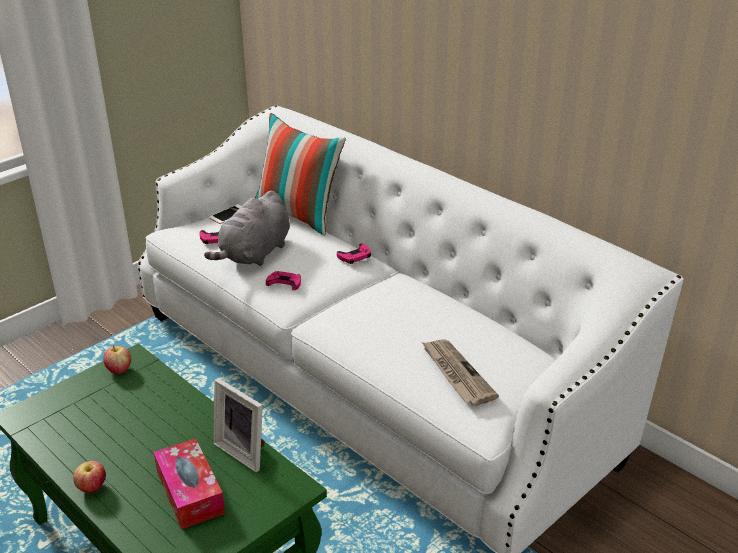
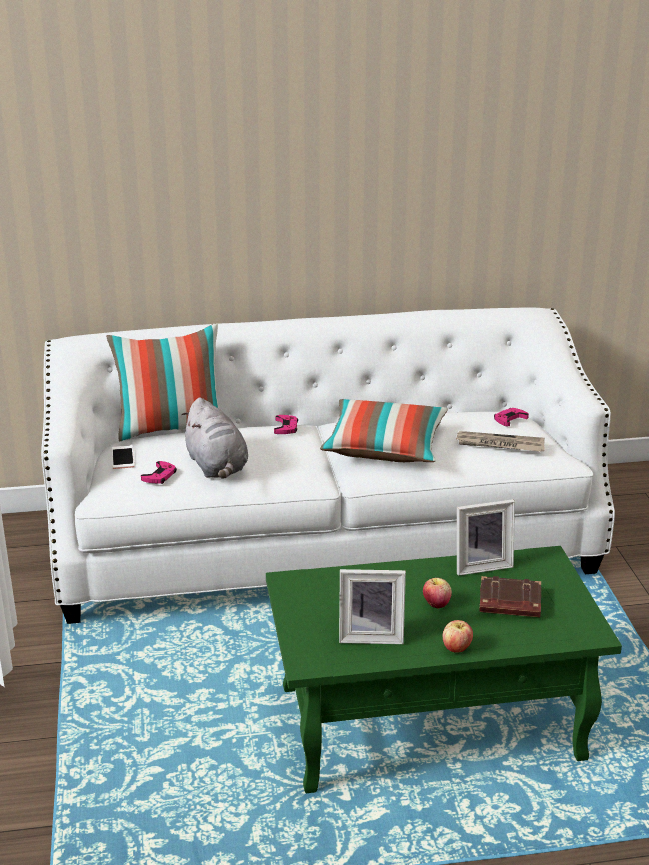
camera: 55 degrees left, 5 degrees down
(82, 432) = (371, 635): none -> picture frame
(119, 370) = (297, 593): apple -> apple (436, 604)
(190, 492) = (509, 603): tissue box -> brown book
(284, 283) = (284, 468): pink game controller -> pink game controller (510, 419)
(377, 315) = (385, 447): none -> pillow

